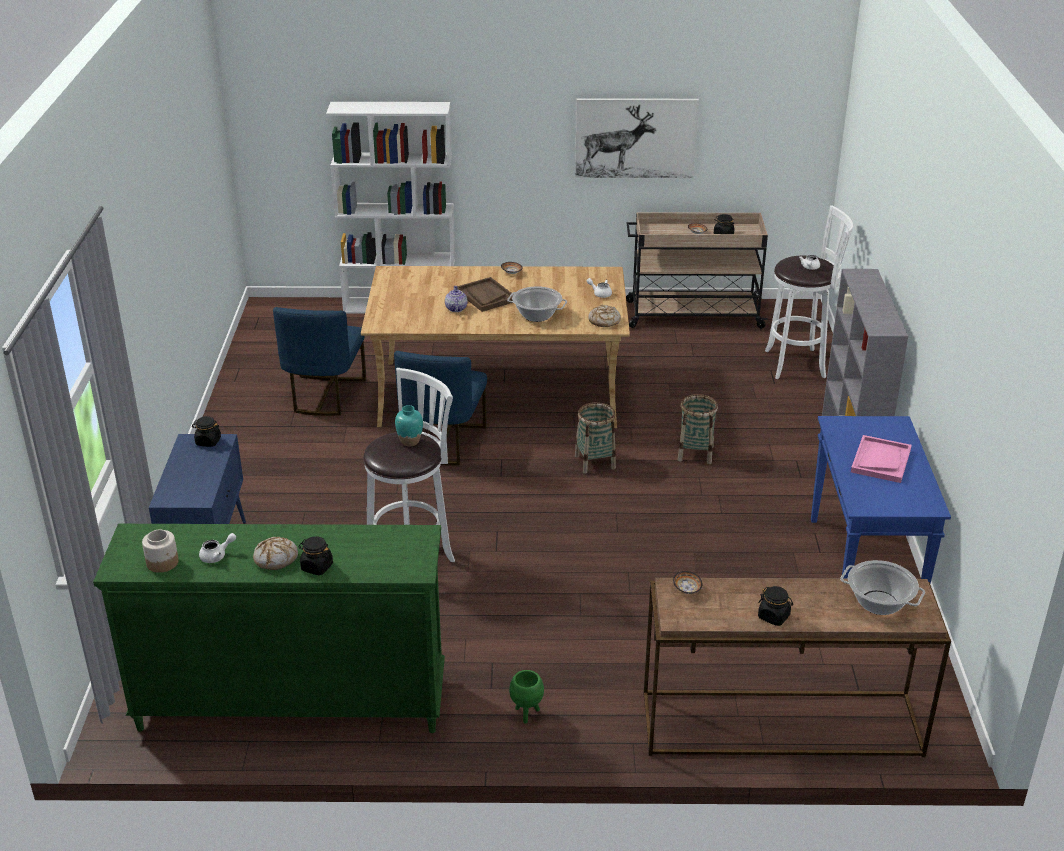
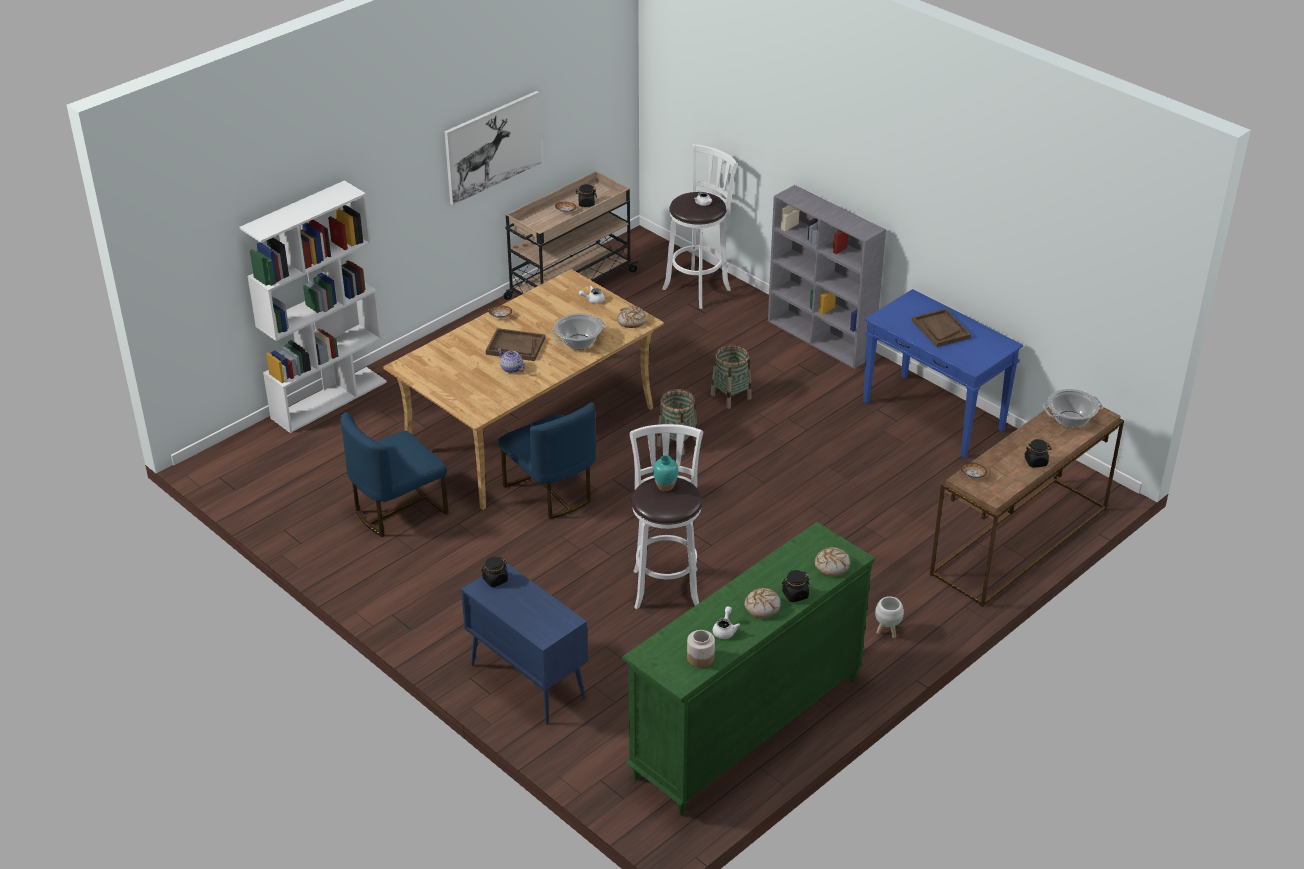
camera: 45 degrees left, 5 degrees up
(325, 395) = (398, 510): blue chair -> blue chair turned 90 degrees clockwise
(388, 565) = (832, 565): none -> bread
(526, 714) = (887, 632): green planter -> white planter
(880, 460) = (940, 329): pink tray -> brown tray

